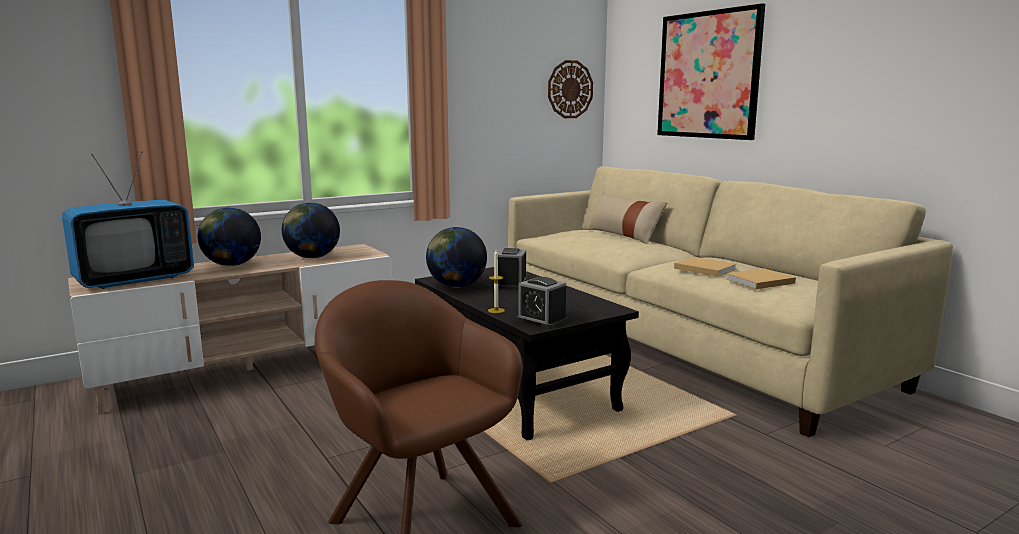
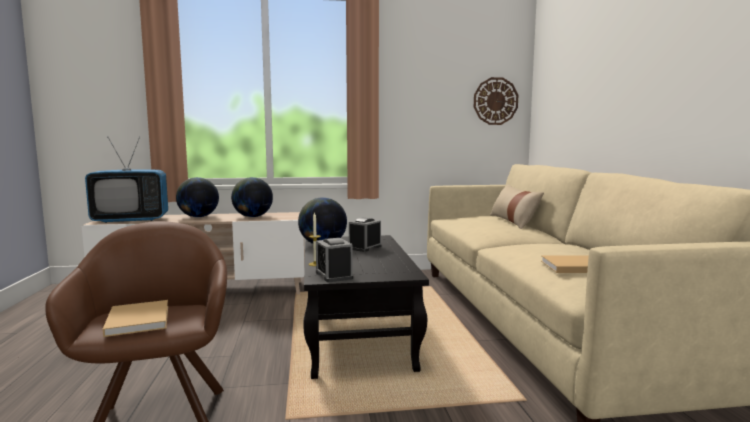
camera: 25 degrees right, 5 degrees down
(703, 268) = (536, 251): beige book -> beige book (138, 319)
(708, 75) = (598, 78): picture -> none

